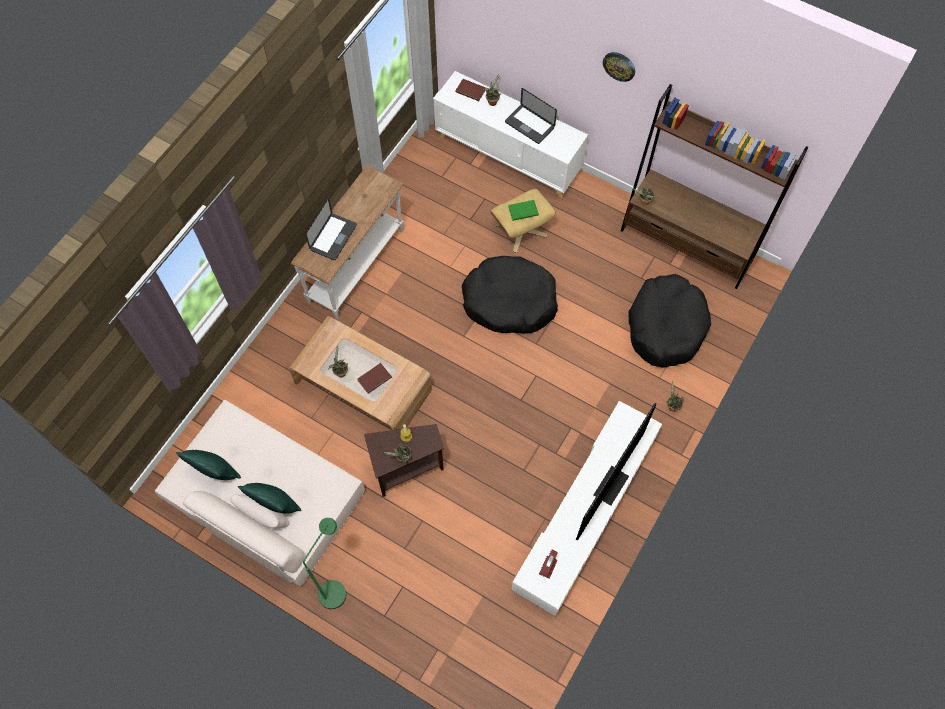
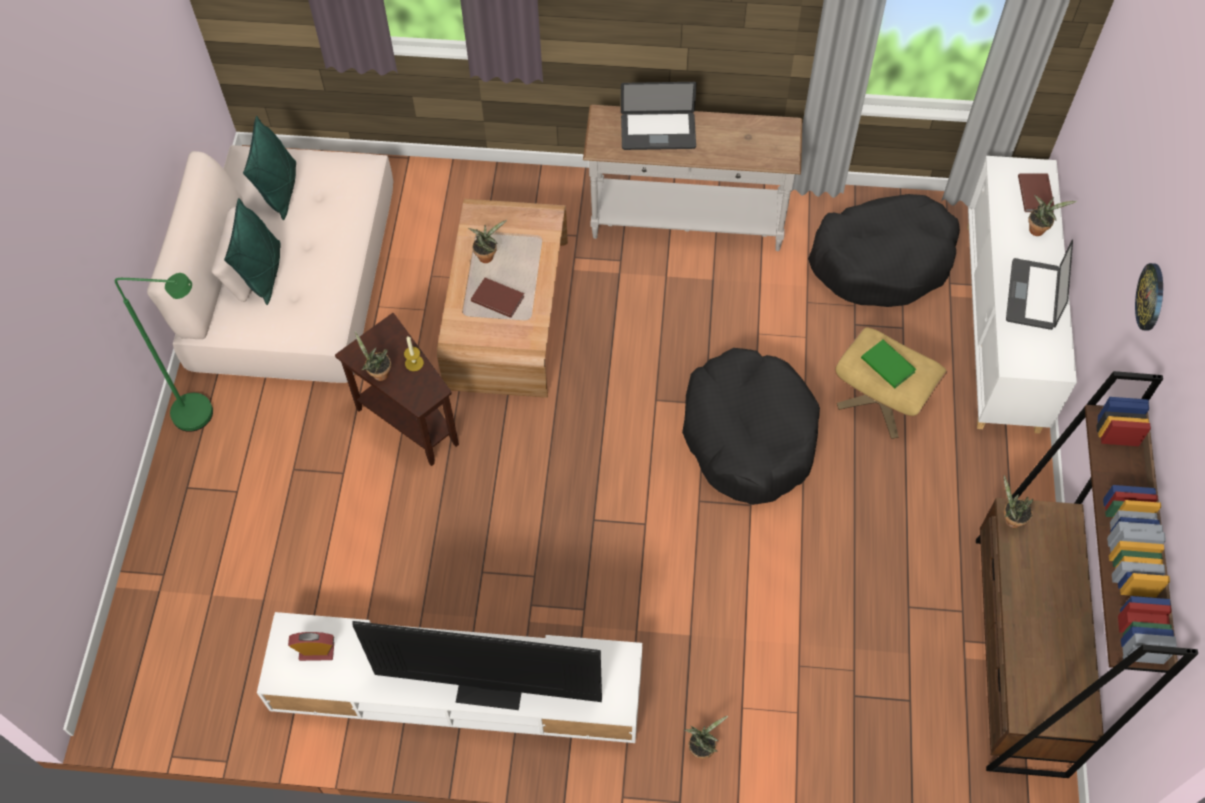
camera: 65 degrees right, 5 degrees down
(666, 326) = (842, 681): black dog bed -> black dog bed (882, 260)

